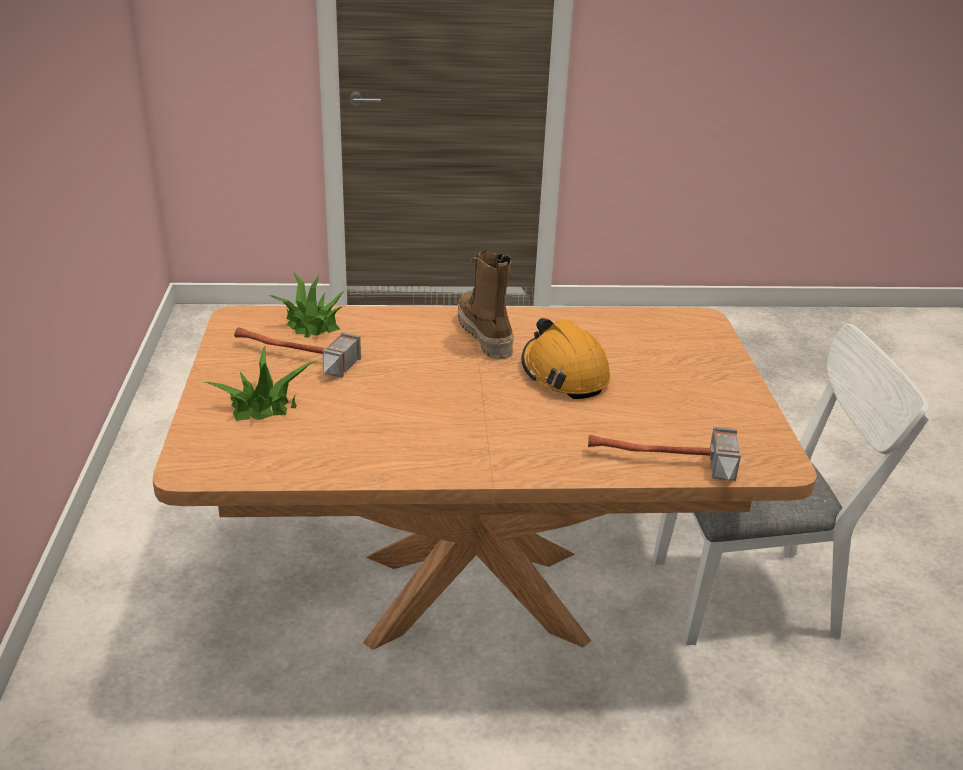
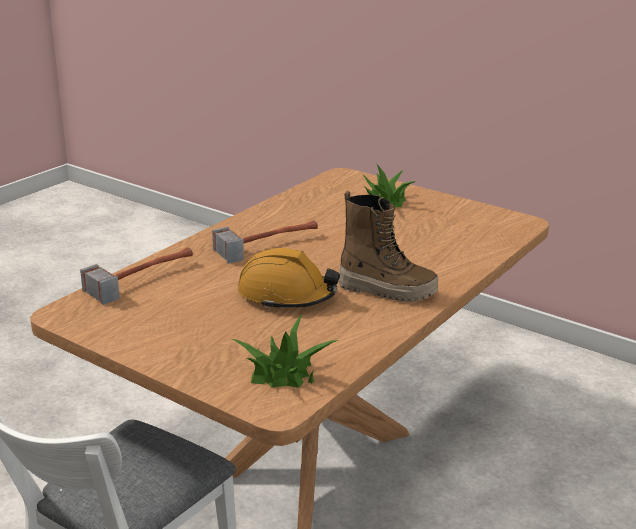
camera: 130 degrees right, 5 degrees down
(290, 359) = (435, 221): hammer -> hammer (265, 242)
(312, 323) = (485, 240): potted plant -> potted plant (283, 373)

